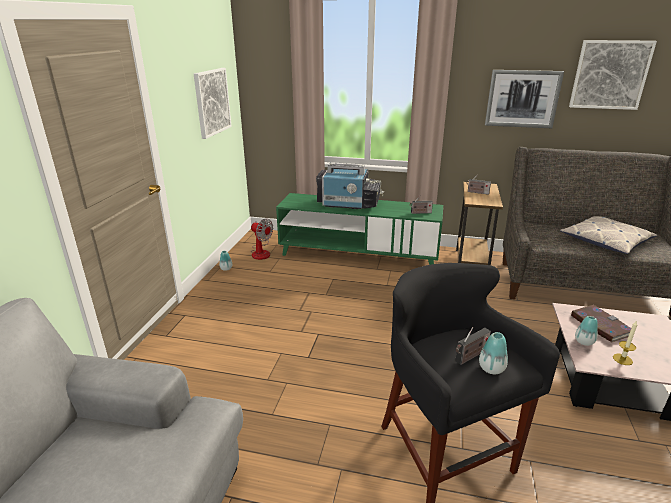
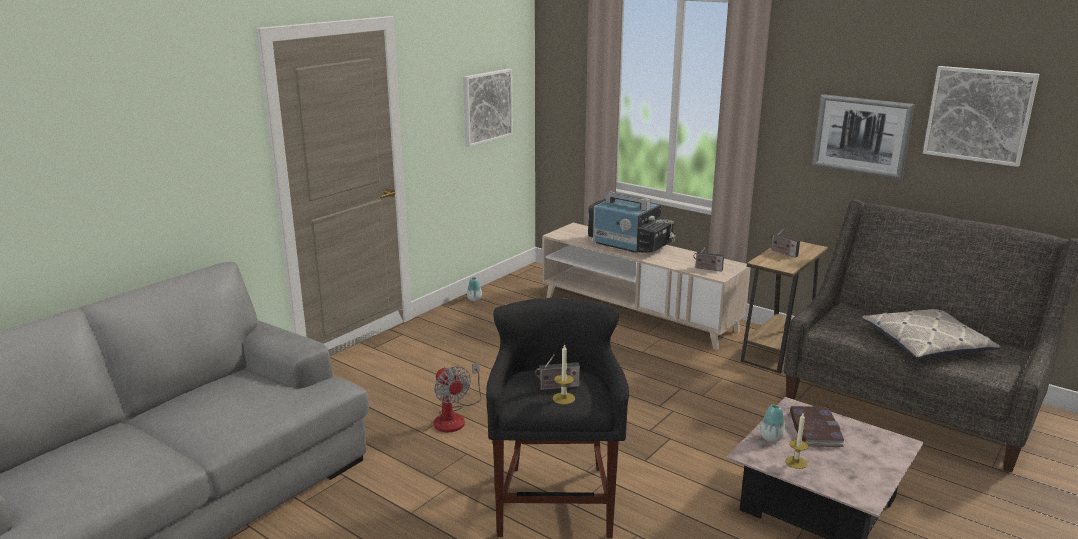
camera: 25 degrees right, 5 degrees down
(261, 252) = (525, 289): fan -> fan (454, 417)
(358, 255) = (638, 313): green tv stand -> beige tv stand
(491, 368) = (563, 398): vase -> candle

